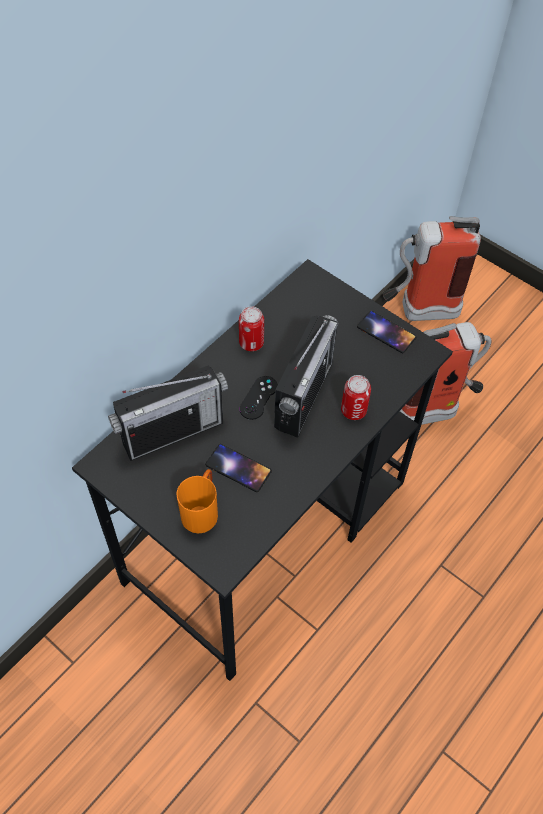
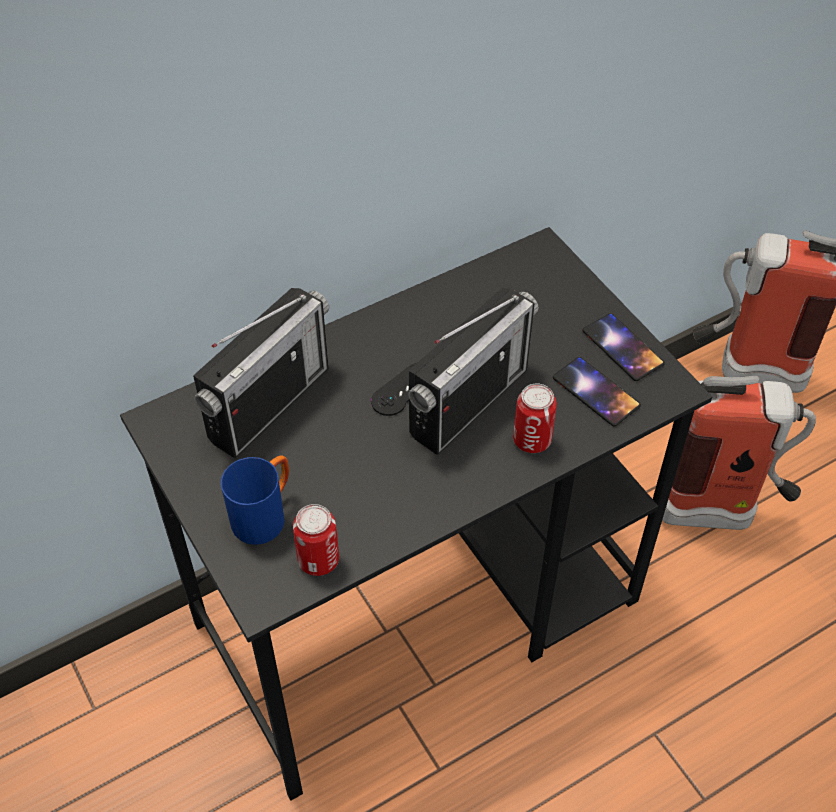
camera: 20 degrees right, 5 degrees down
(172, 432) = (269, 403): radio -> radio turned 45 degrees counterclockwise
(202, 510) = (265, 514): orange mug -> blue mug
(238, 468) = (338, 473): phone -> phone (596, 392)
(251, 343) = (424, 316): can -> can (318, 560)

